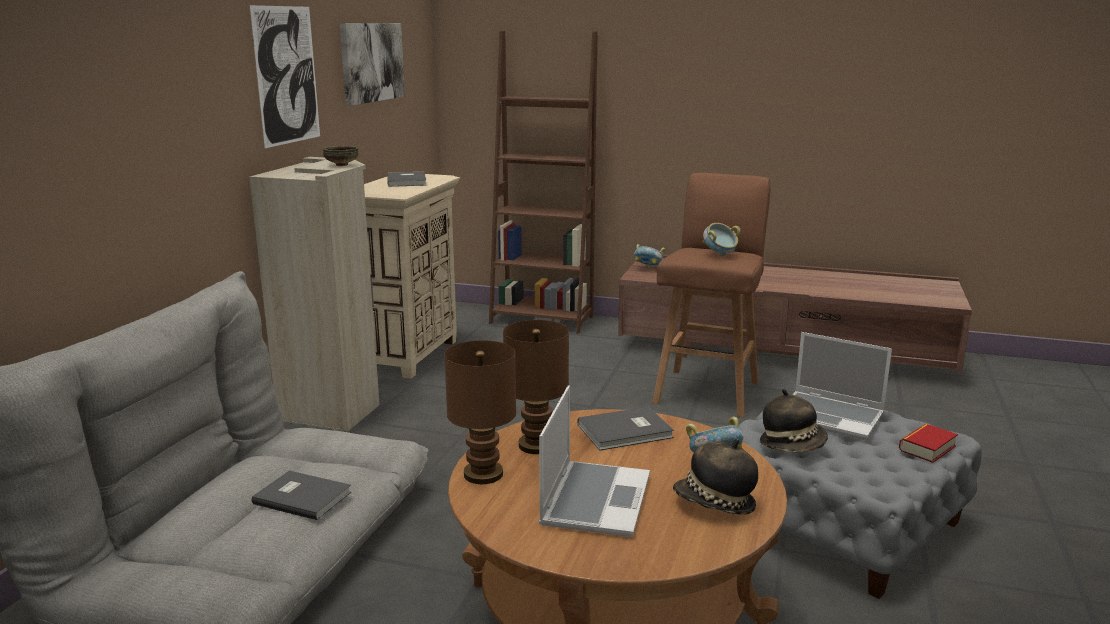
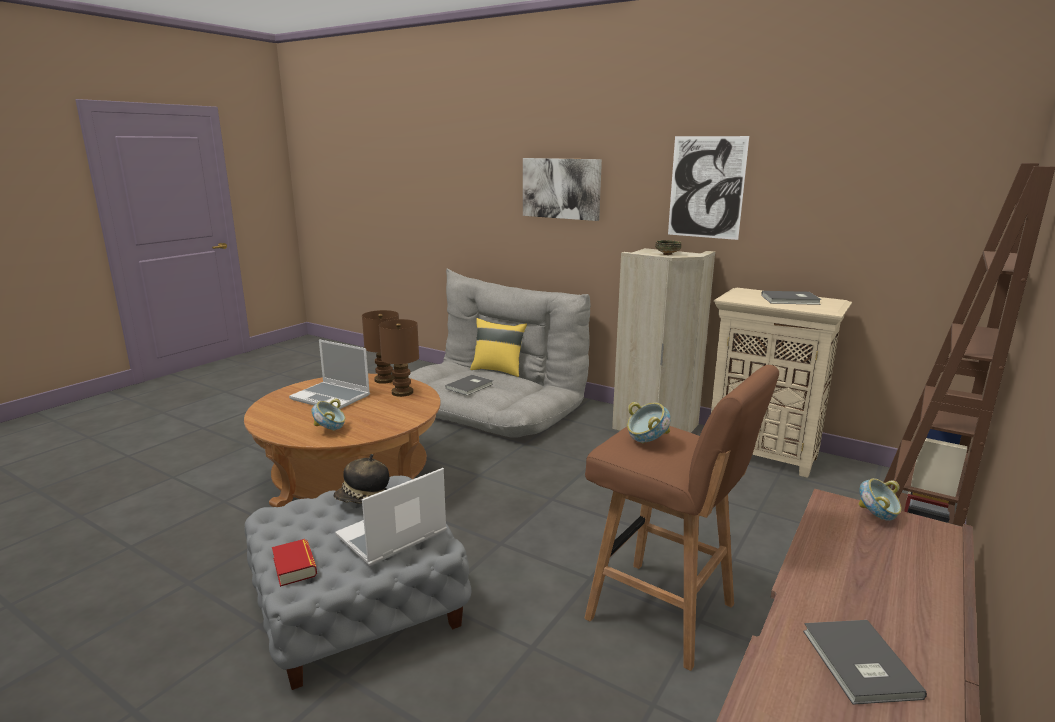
camera: 105 degrees right, 0 degrees up
(190, 492) = (498, 370): none -> yellow pillow
(371, 62) = (848, 188): picture -> picture (561, 188)
(627, 432) = (394, 415): grey book -> grey book (858, 664)
(714, 504) = (290, 421): hat -> none

